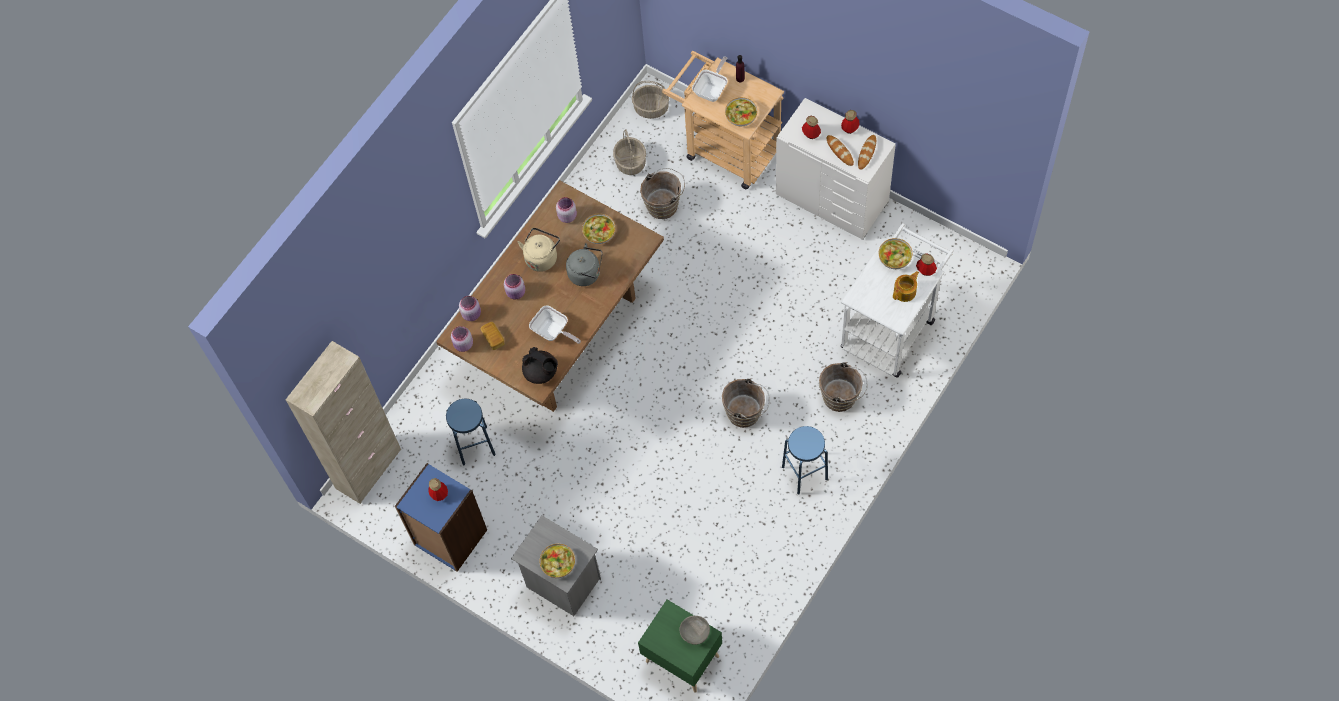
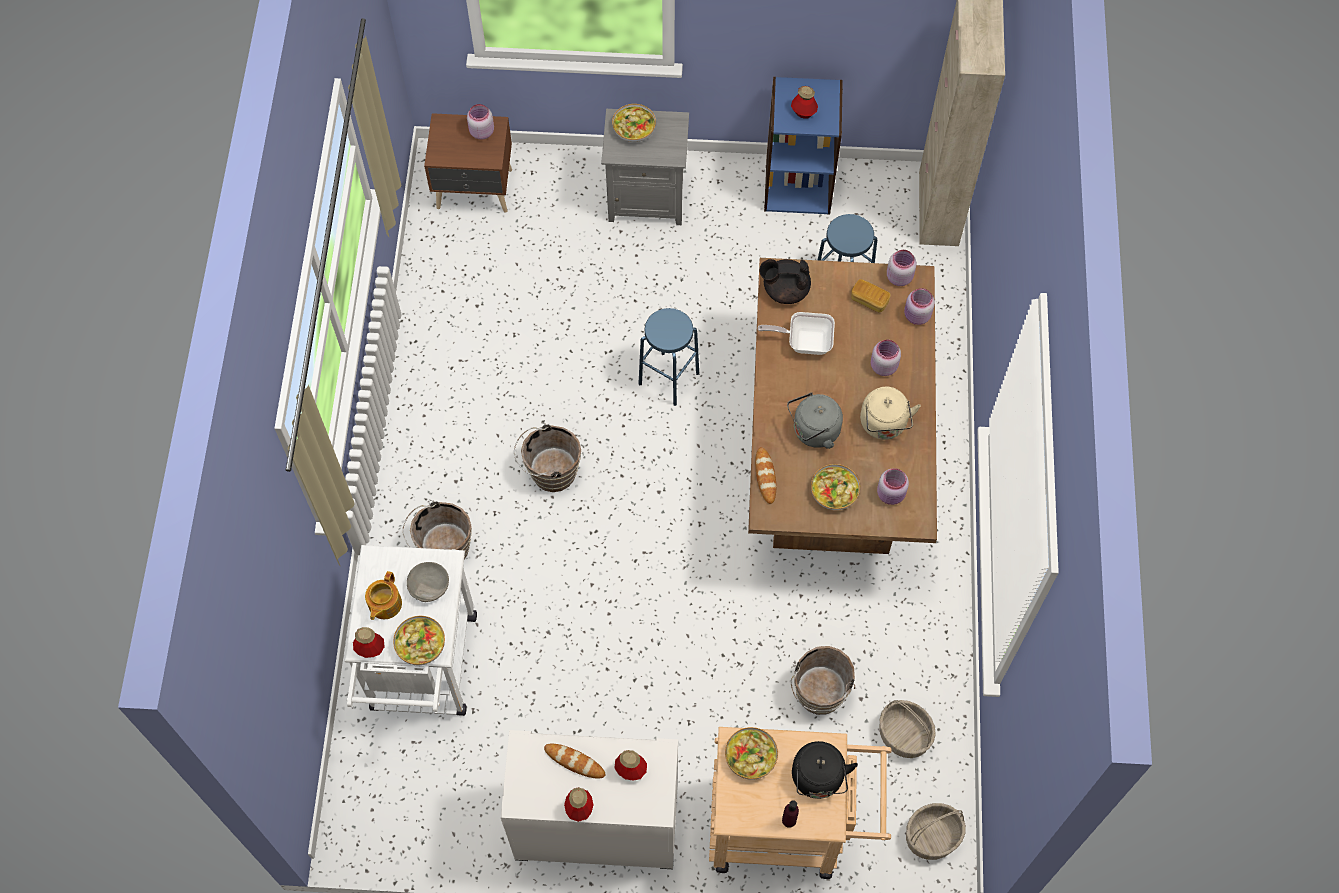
camera: 145 degrees right, 0 degrees up
(664, 639) = (481, 132): none -> pink jar
(682, 657) = (475, 190): green nightstand -> brown nightstand
(694, 632) = (453, 151): grey bowl -> grey bowl (430, 586)
(712, 90) = (818, 779): frying pan -> black kettle
(804, 473) = (442, 438): blue stool -> blue stool (668, 378)
(867, 153) = (534, 779): bread -> bread (765, 476)

